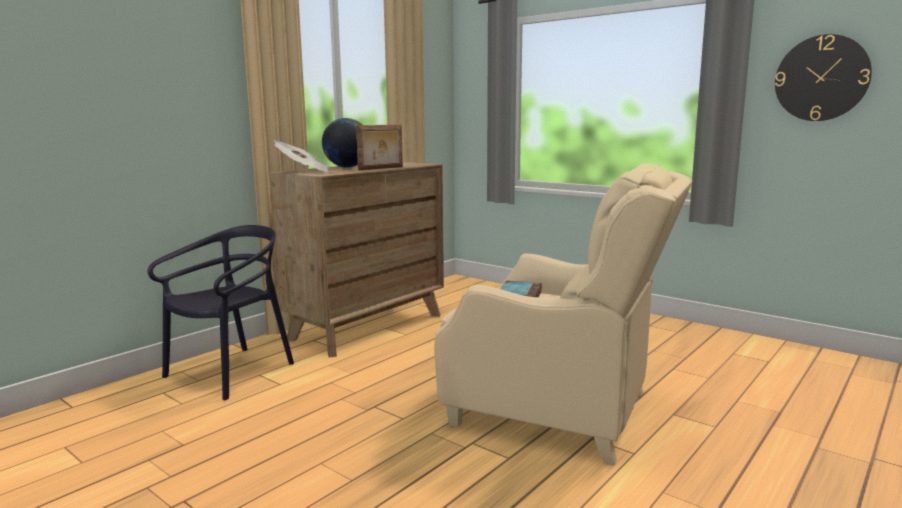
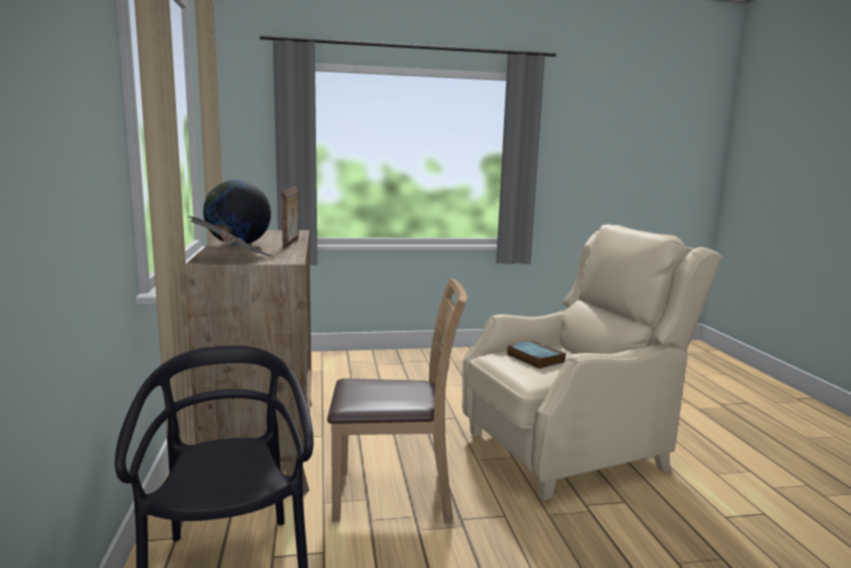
camera: 50 degrees left, 0 degrees up
(371, 378) = (395, 494): none -> brown chair
(821, 78) = (578, 149): wall clock -> none

